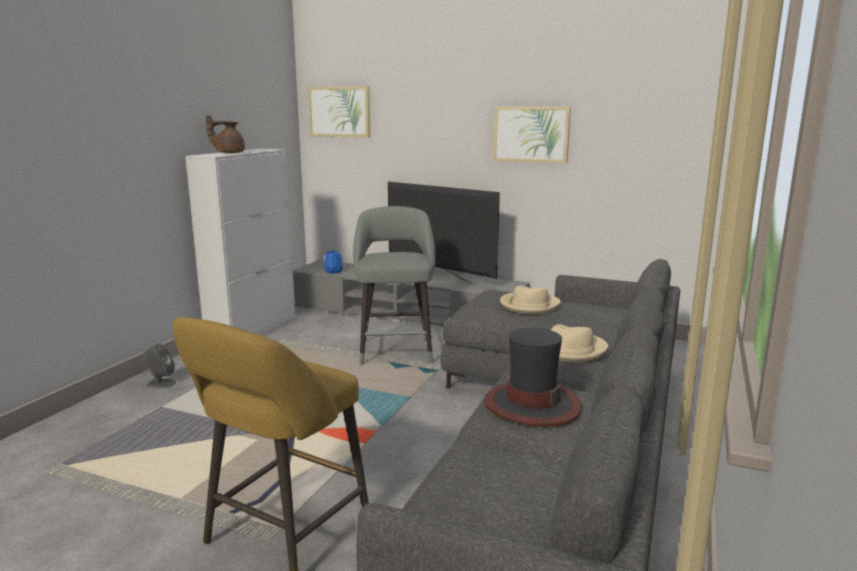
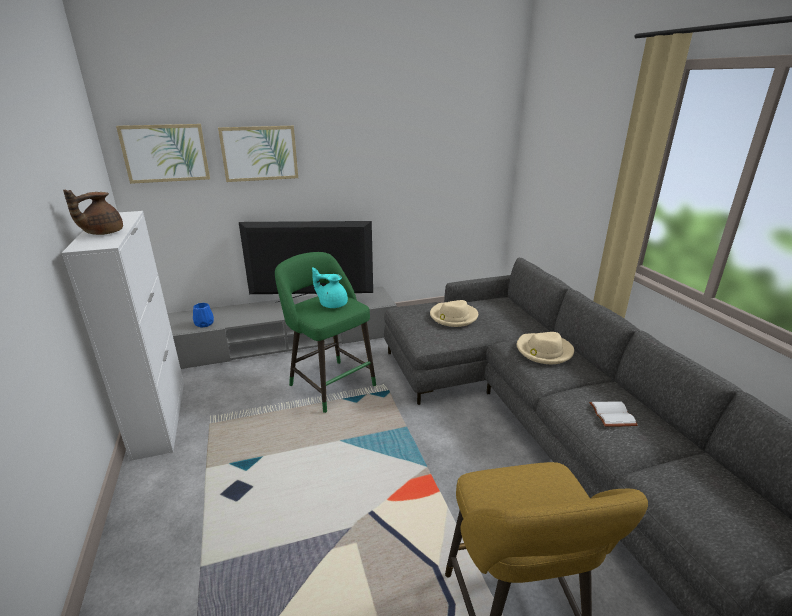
camera: 40 degrees left, 10 degrees up
(161, 383) = (151, 537): grey speaker -> none
(395, 350) = (329, 383): grey stool -> green stool
(398, 257) = (332, 304): none -> turquoise teapot
(531, 134) = (376, 164): picture -> picture (259, 153)
(531, 405) = (610, 414): hat -> white book

